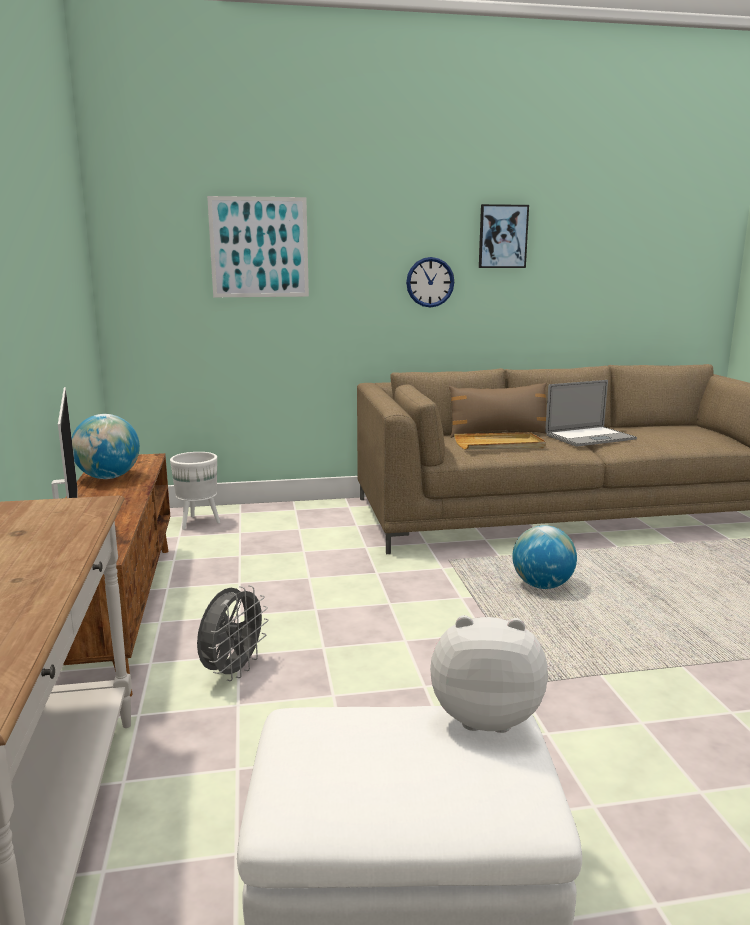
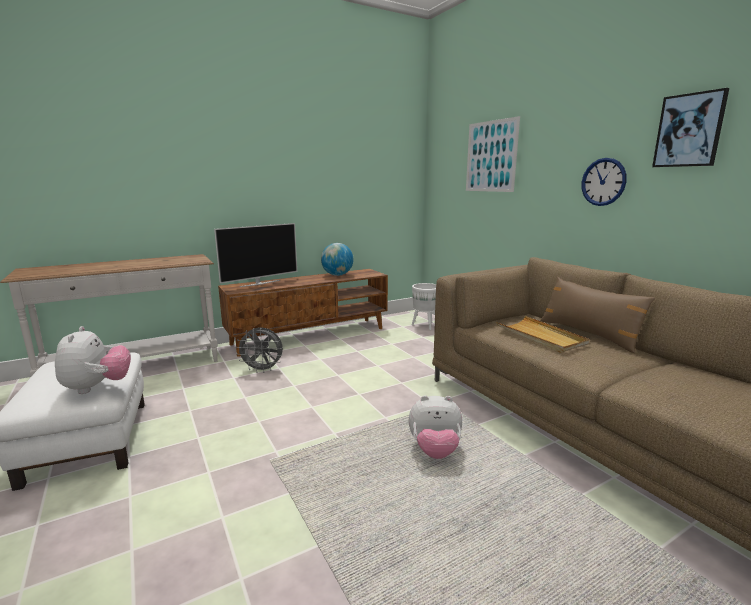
camera: 70 degrees right, 0 degrees up
(542, 585) = (434, 451): globe -> plush toy
(590, 437) = (653, 371): laptop -> none

